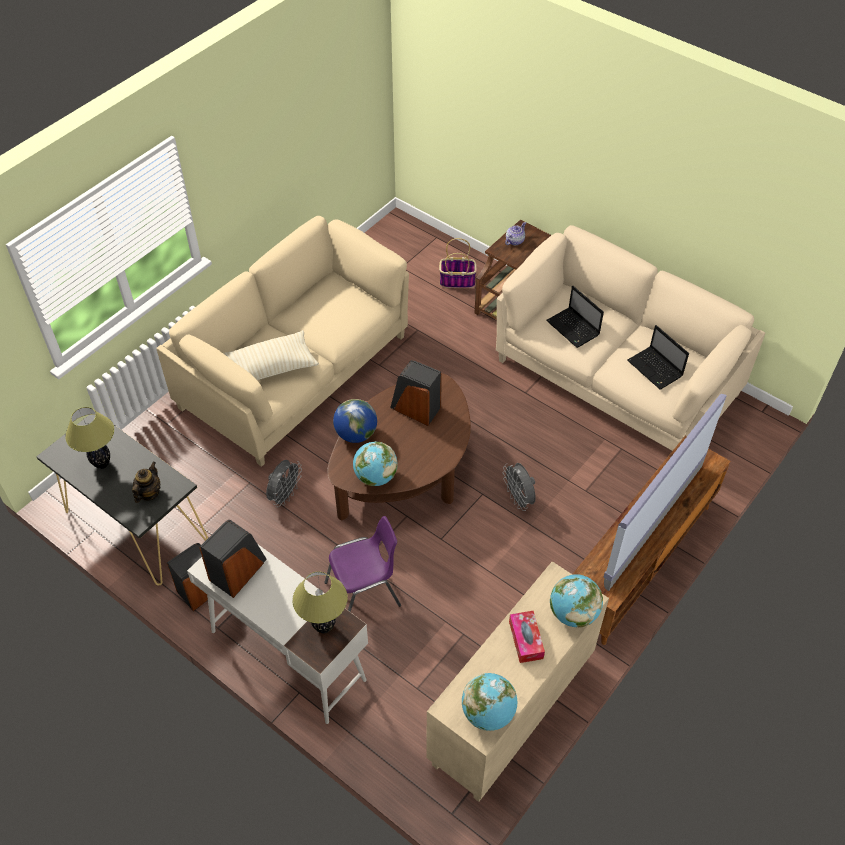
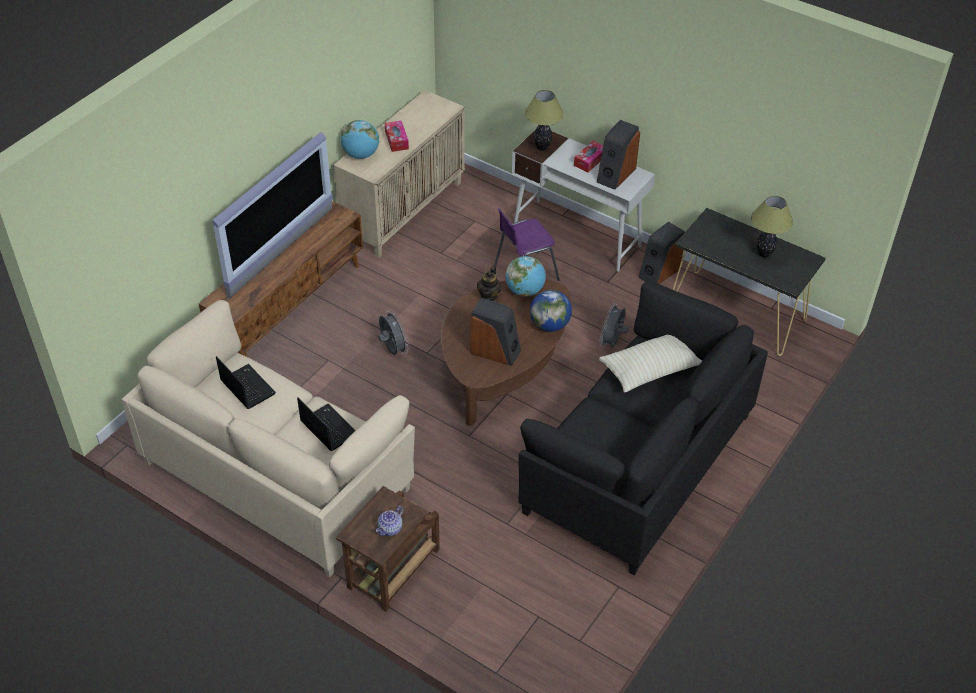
camera: 175 degrees right, 5 degrees down
(149, 493) = (712, 235): teapot -> teapot (489, 296)
(265, 598) = (590, 161): none -> tissue box
(295, 372) = (637, 462): beige sofa -> black sofa
(457, 281) = (462, 598): basket -> none
(488, 713) = (423, 106): globe -> none

